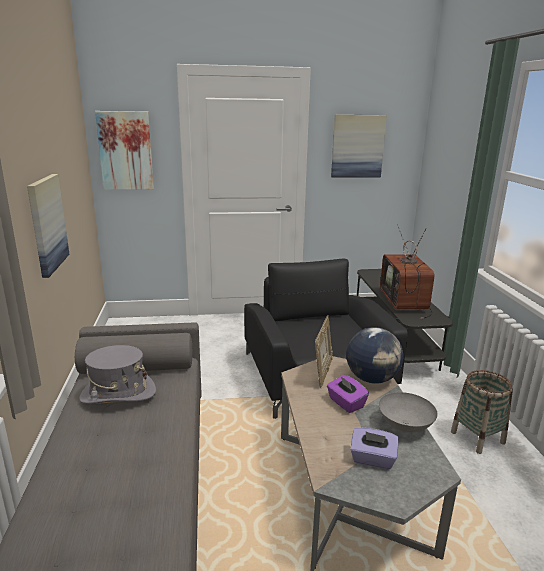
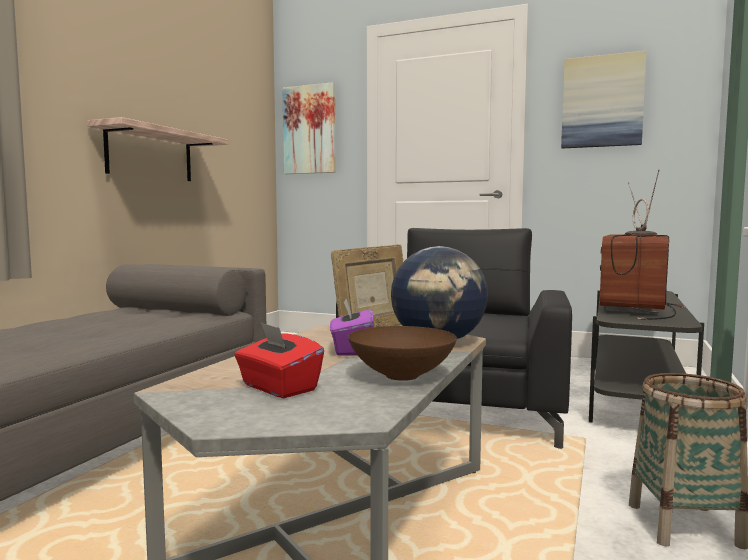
camera: 30 degrees right, 15 degrees down
(47, 223) = (150, 154): picture -> shelf
(118, 394) = (114, 315): grey hat -> none
(372, 459) = (278, 388): purple tissue box -> red tissue box
(404, 426) = (400, 376): grey bowl -> brown bowl

